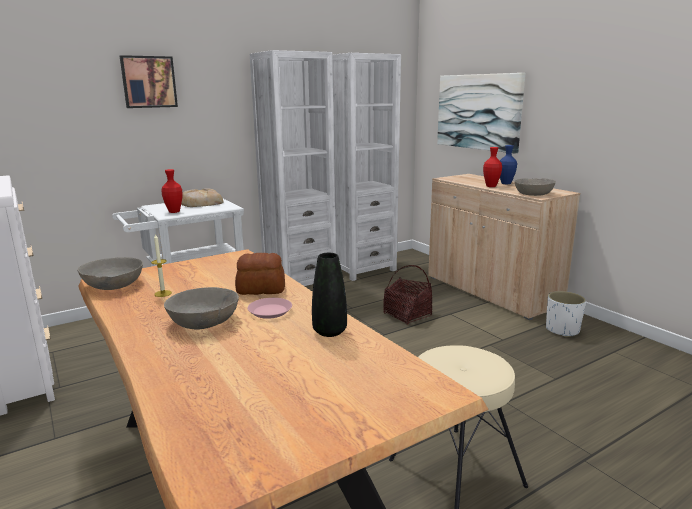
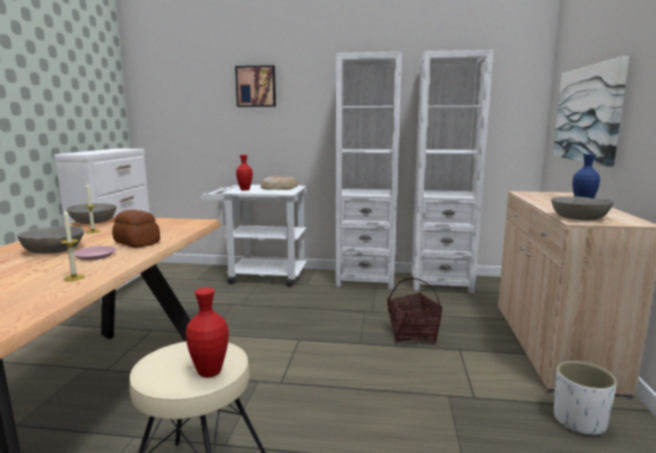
camera: 40 degrees right, 5 degrees down
(329, 331) = (74, 278): black vase -> candle
(491, 186) = (550, 205): red vase -> red vase (209, 372)

